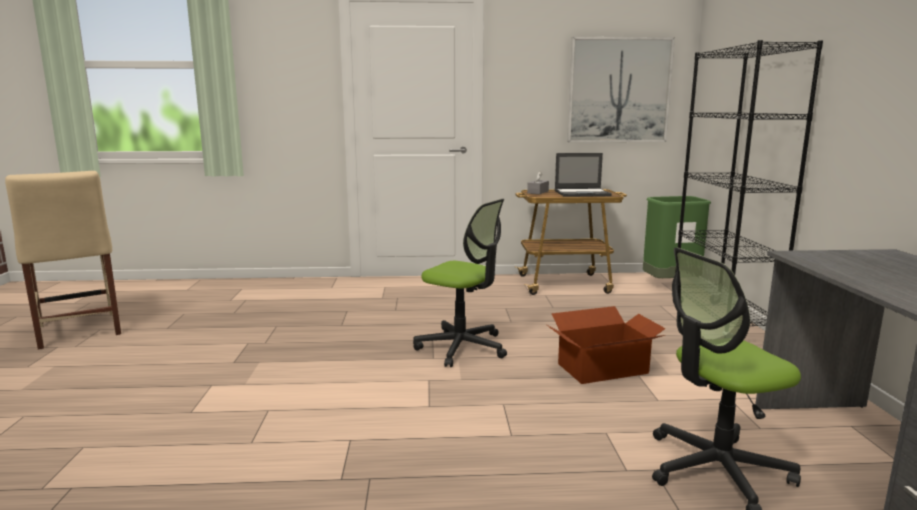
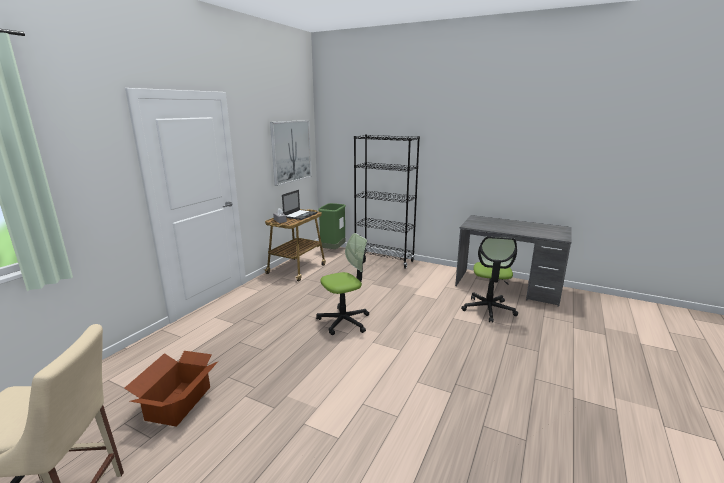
camera: 60 degrees left, 5 degrees up
(604, 369) = (401, 298): cardboard box -> cardboard box (180, 402)

